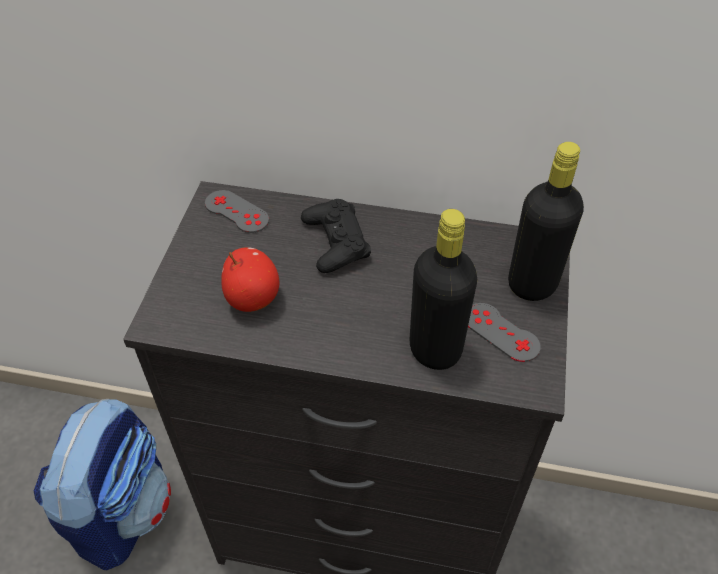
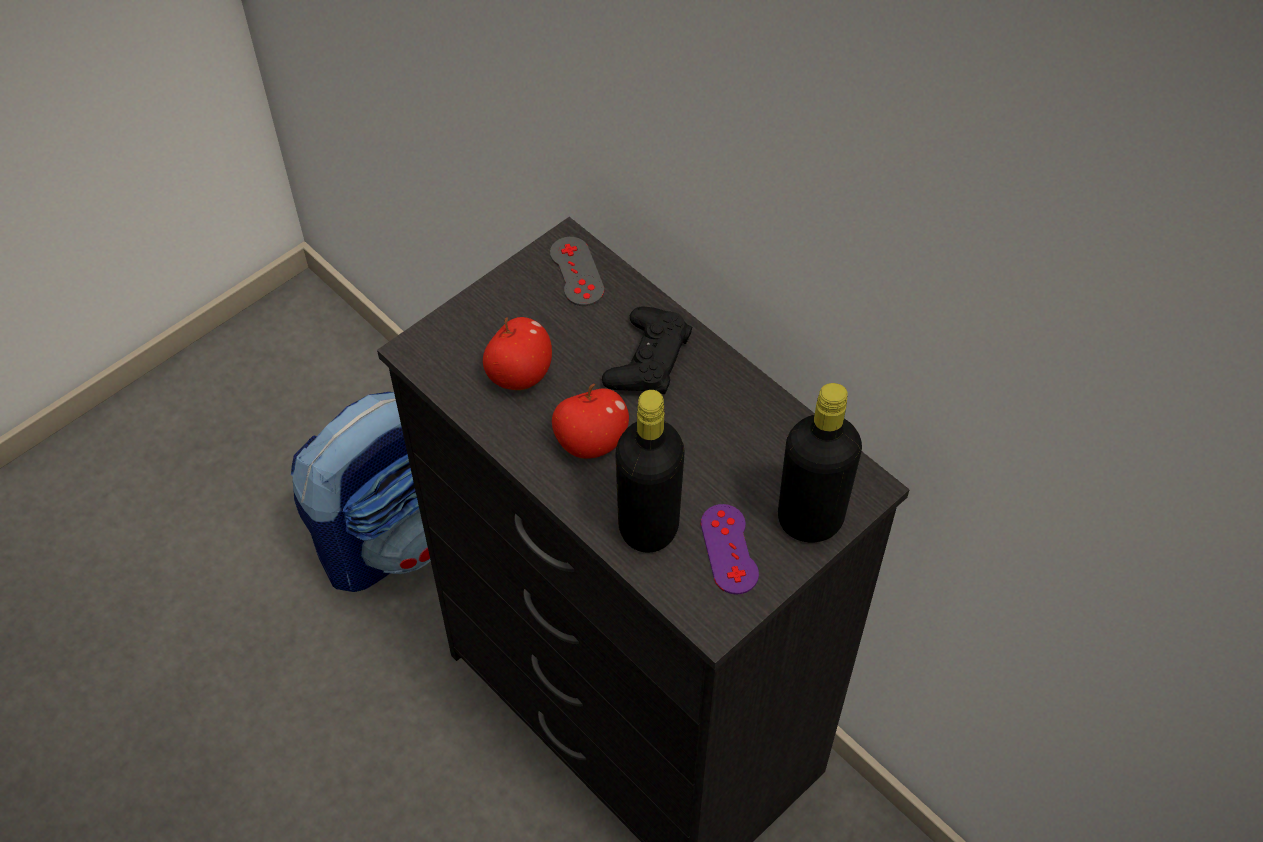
camera: 35 degrees right, 5 degrees up
(344, 315) = (591, 442): none -> apple
(501, 332) = (729, 549): grey game controller -> purple game controller

